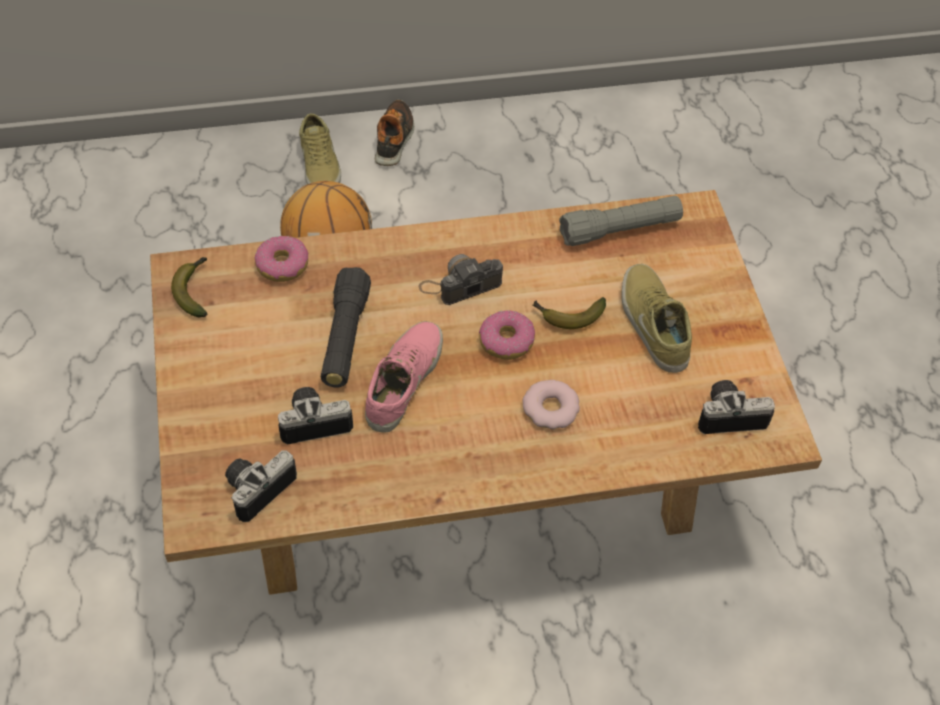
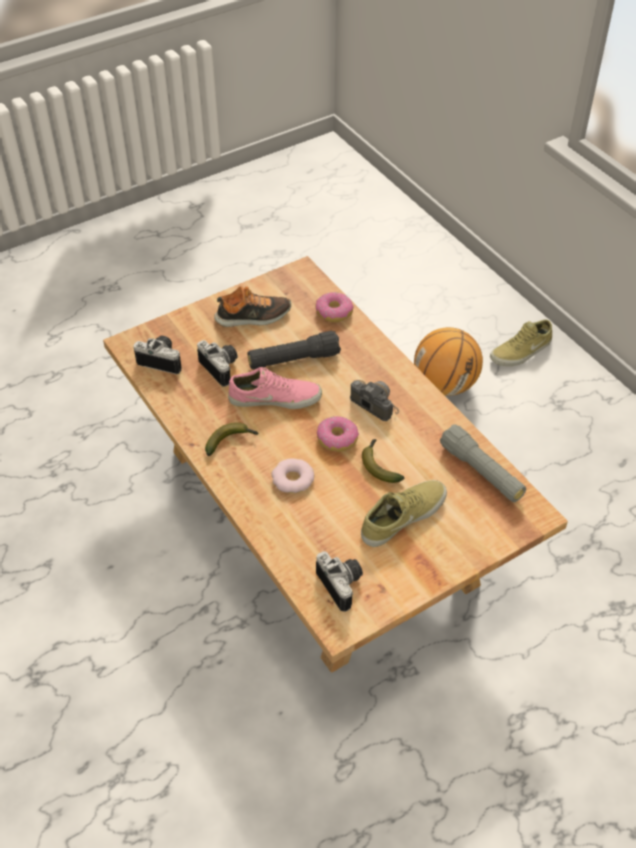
camera: 70 degrees right, 5 degrees down
(194, 290) = (290, 283): banana -> banana (231, 441)
(394, 139) = (577, 380): shoe -> shoe (253, 317)

